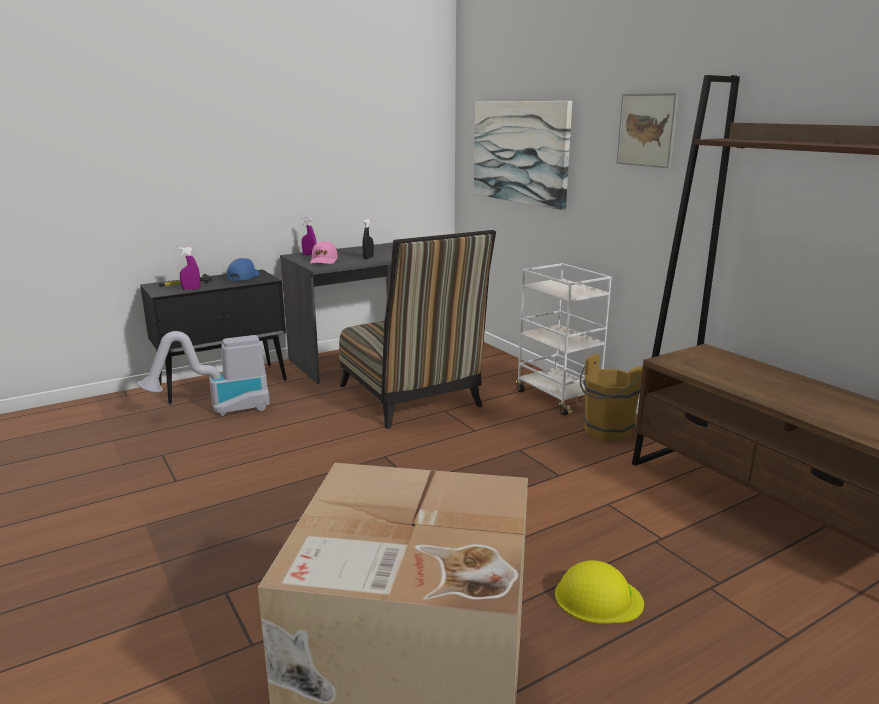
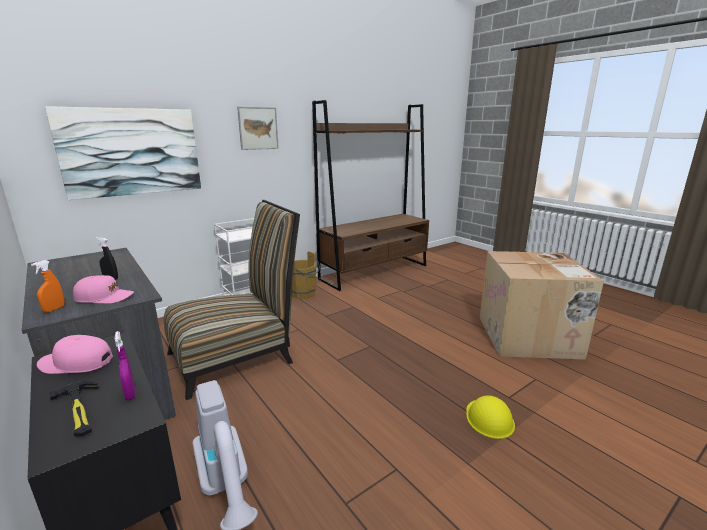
camera: 95 degrees left, 0 degrees up
(243, 276) = (76, 363): blue cap -> pink cap
(309, 255) = (54, 309): purple spray bottle -> orange spray bottle
(597, 598) = (446, 303): yellow hard hat -> yellow hard hat (489, 418)

